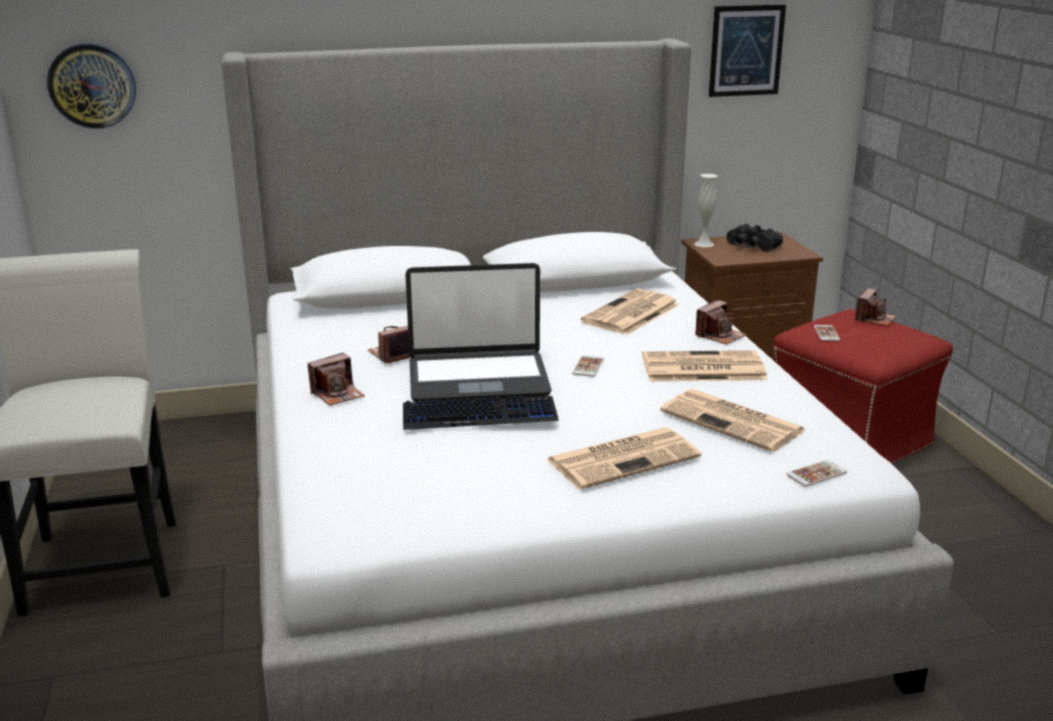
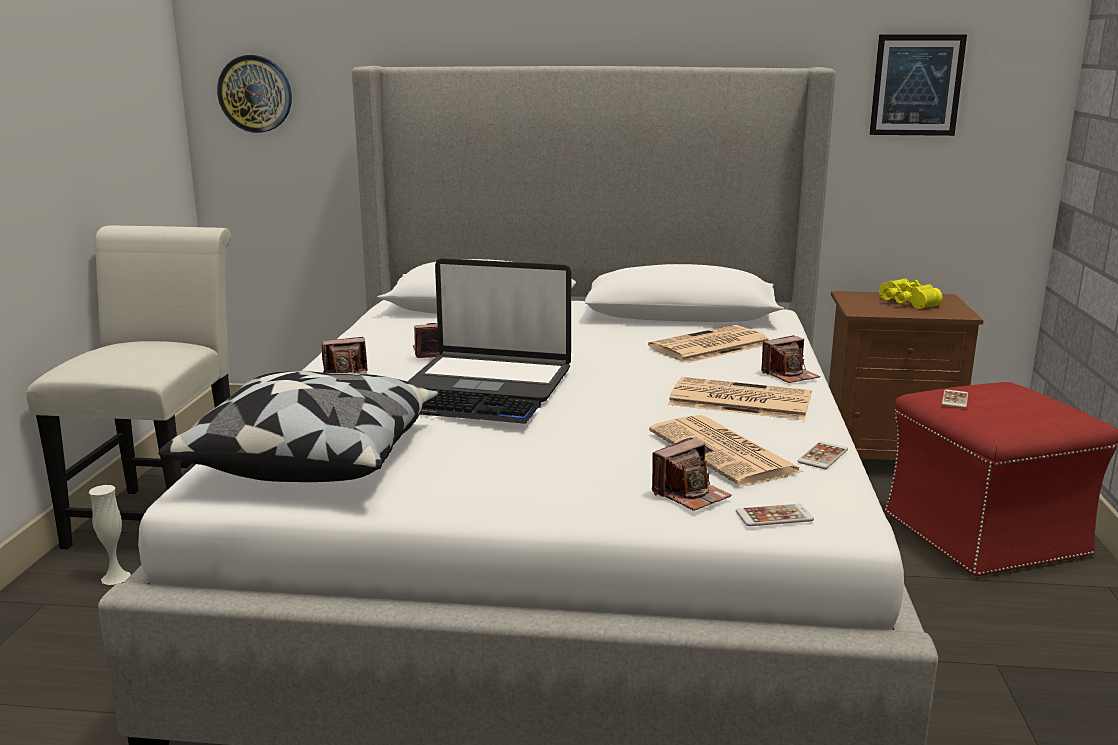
camera: 20 degrees right, 5 degrees down
(400, 487) = (314, 457): none -> pillow
(588, 366) = (614, 384): phone -> phone (822, 456)
(624, 458) = (566, 467): newspaper -> none
(704, 244) = (852, 296): white vase -> white vase (116, 577)
(751, 247) = (904, 303): black binoculars -> yellow binoculars
(874, 319) = (1027, 392): camera -> camera (690, 495)

